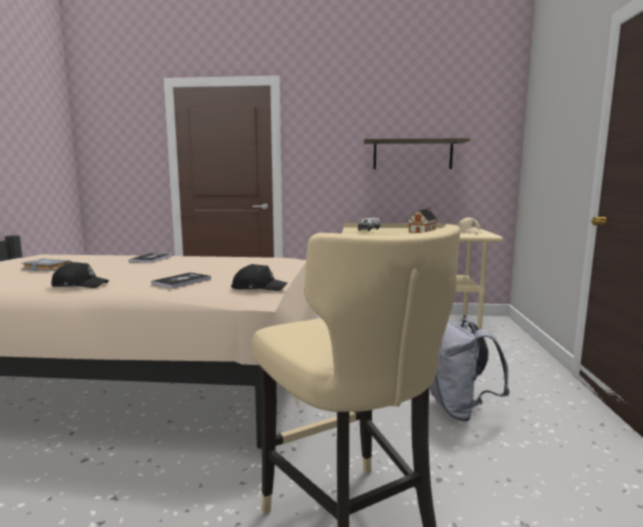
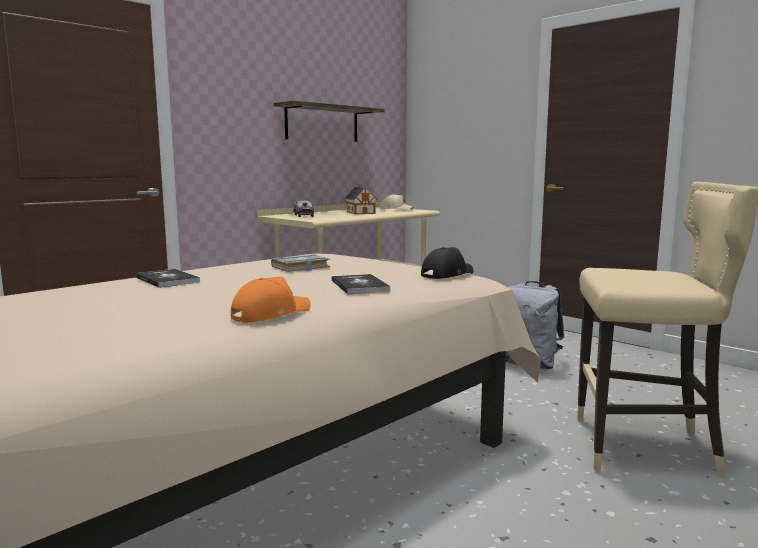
camera: 50 degrees left, 0 degrees up
(45, 268) = (66, 319): grey book -> grey book (300, 268)
(80, 285) = (270, 314): black cap -> orange cap

